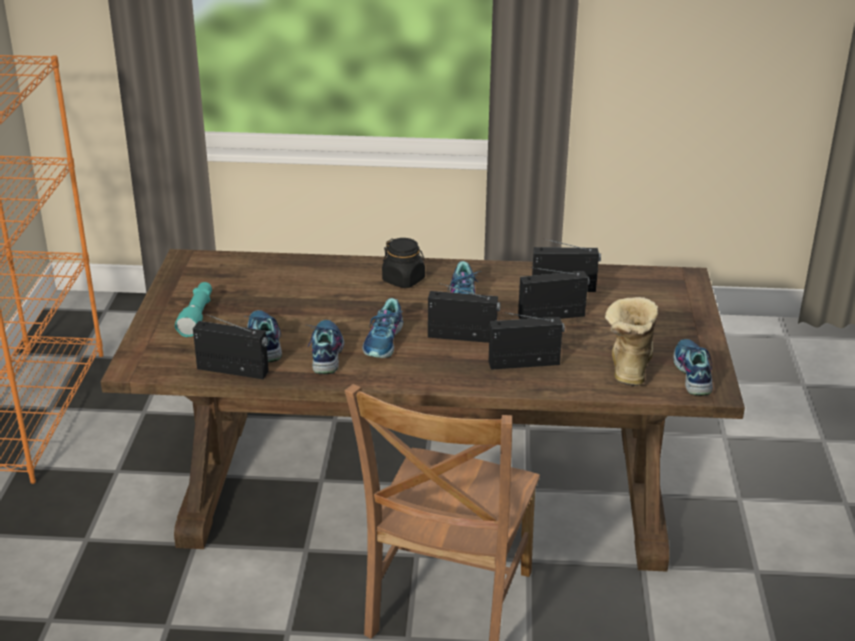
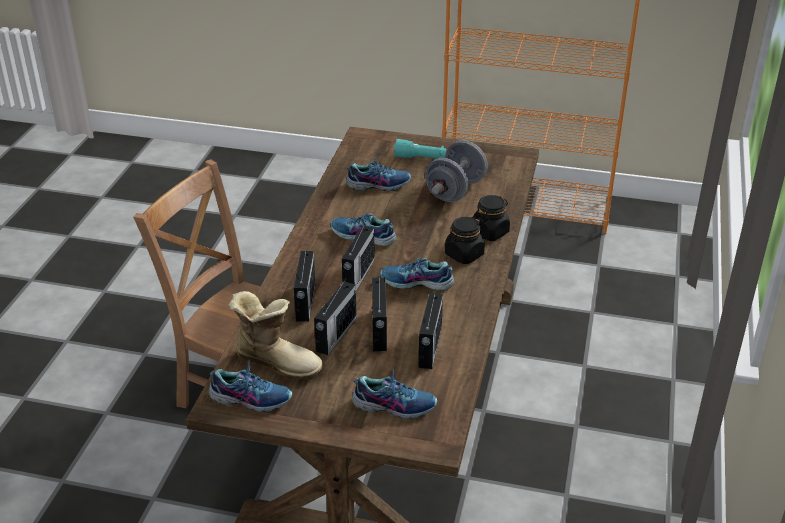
camera: 100 degrees right, 5 degrees up
(234, 370) = (344, 172): radio -> radio (335, 335)
(272, 292) = (455, 190): none -> grey dumbbell
(325, 353) = (354, 209): shoe -> shoe (394, 405)
(356, 268) = (490, 232): none -> black jar

